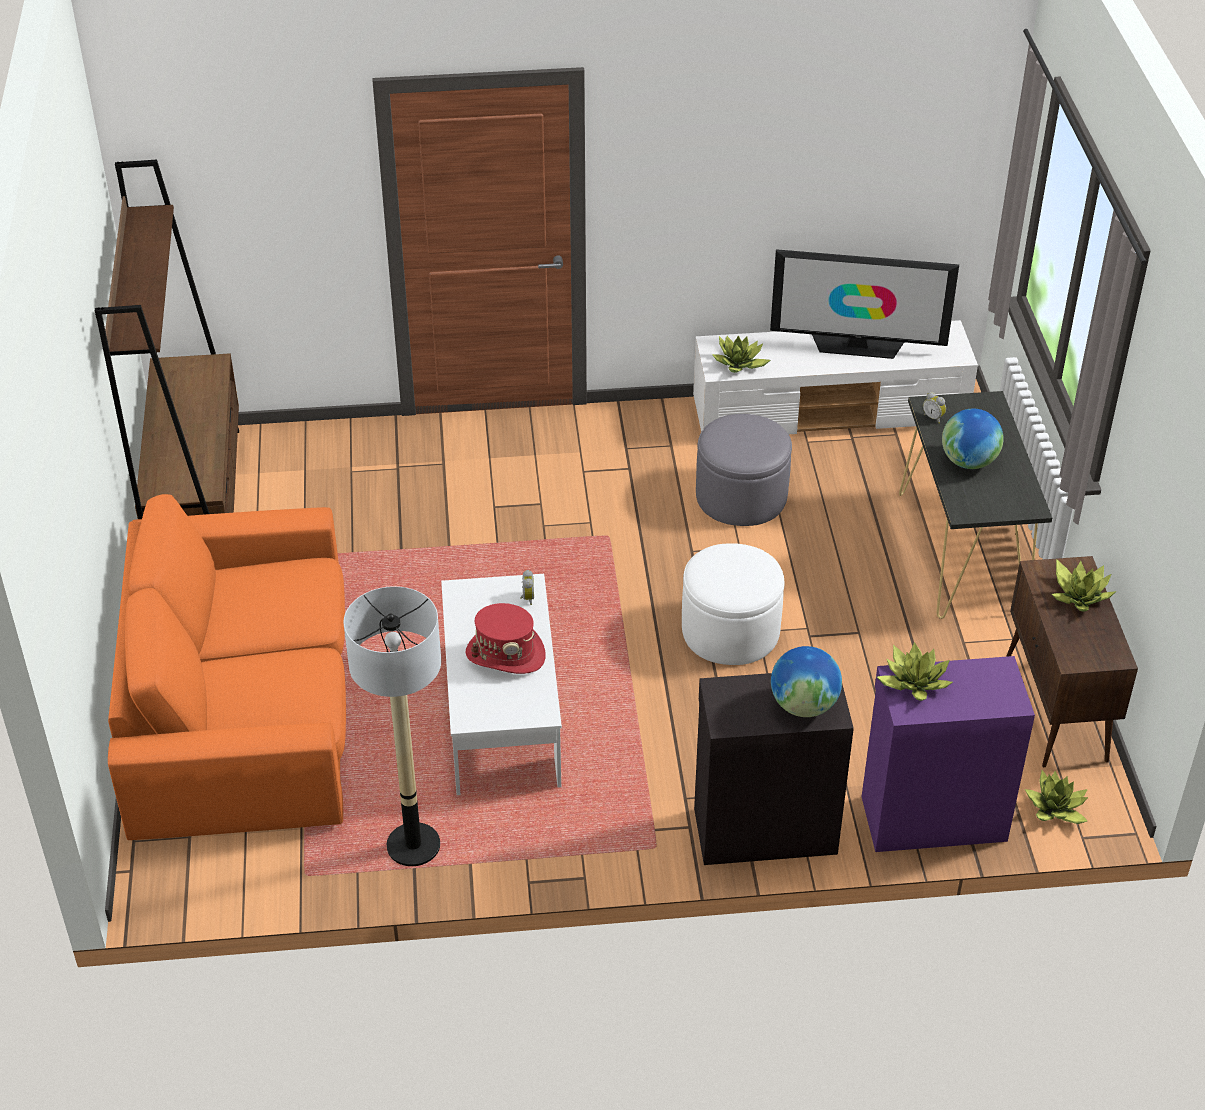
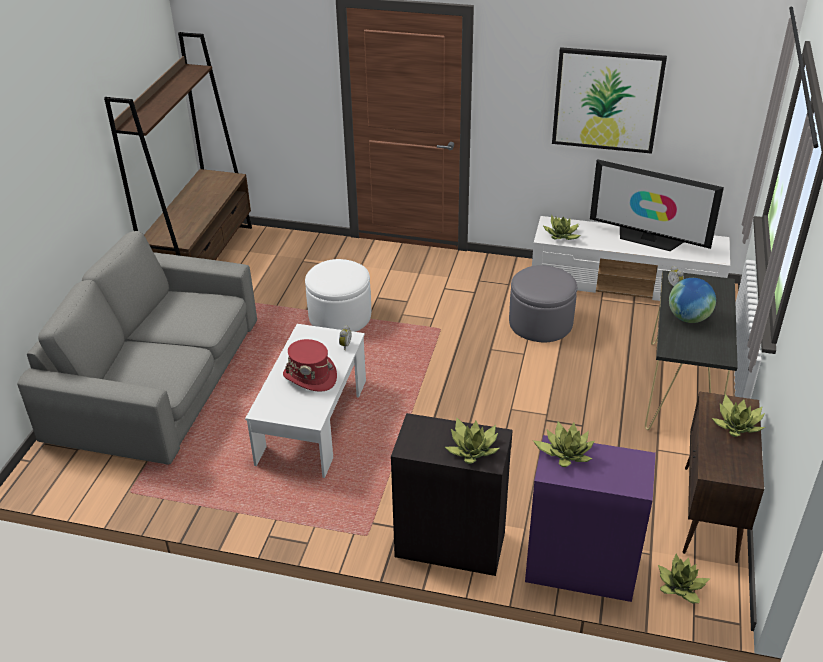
camera: 20 degrees right, 5 degrees down
(244, 708) = (158, 380): orange sofa -> grey sofa
(413, 846) = (208, 491): floor lamp -> none
(730, 631) = (492, 404): white ottoman -> white ottoman (340, 316)
(782, 168) = (607, 100): none -> picture
(804, 705) = (472, 449): globe -> potted plant

